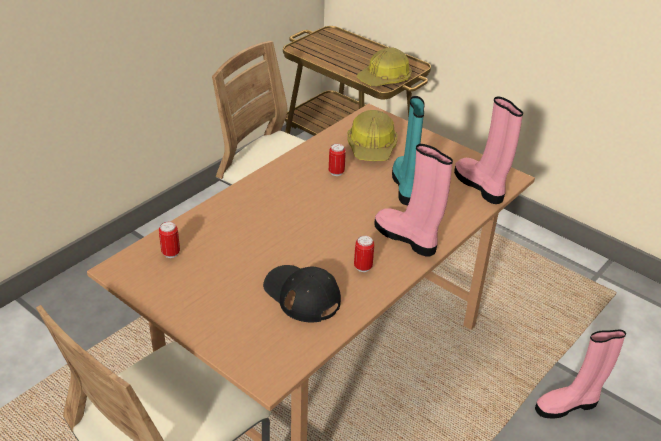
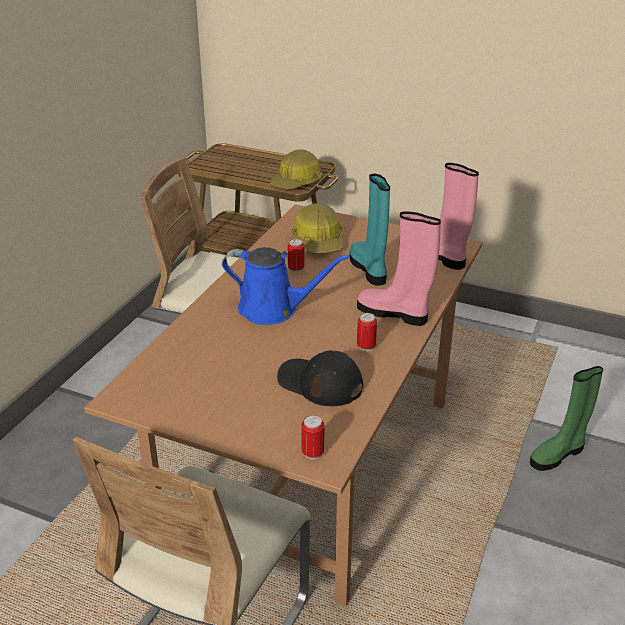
camera: 15 degrees left, 5 degrees down
(171, 253) = (166, 372): can -> can (312, 453)
(295, 210) = (273, 309): none -> blue watering can
(568, 405) = (558, 454): pink boot -> green boot

